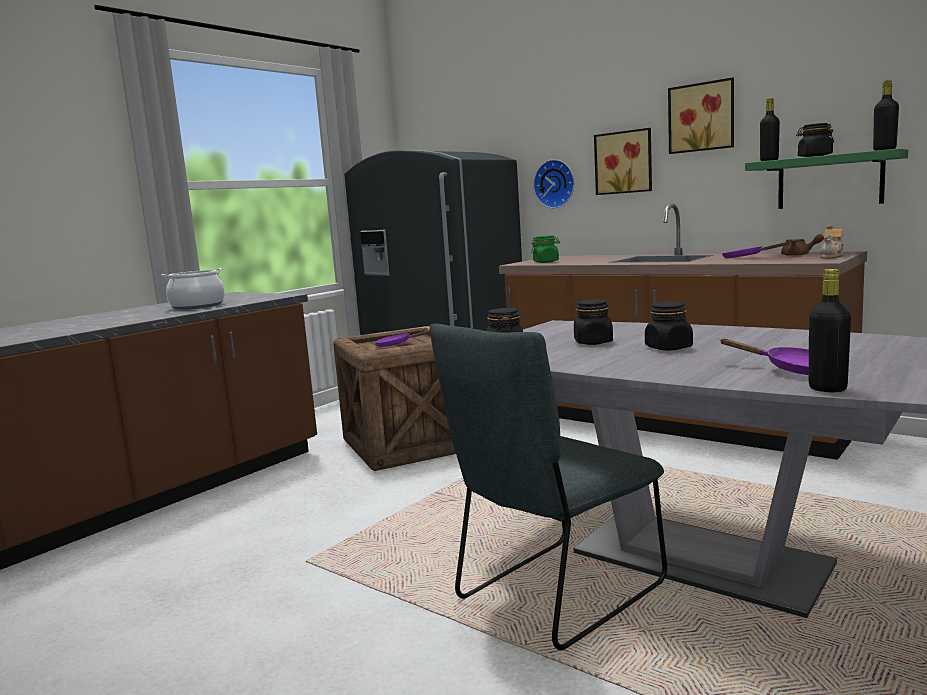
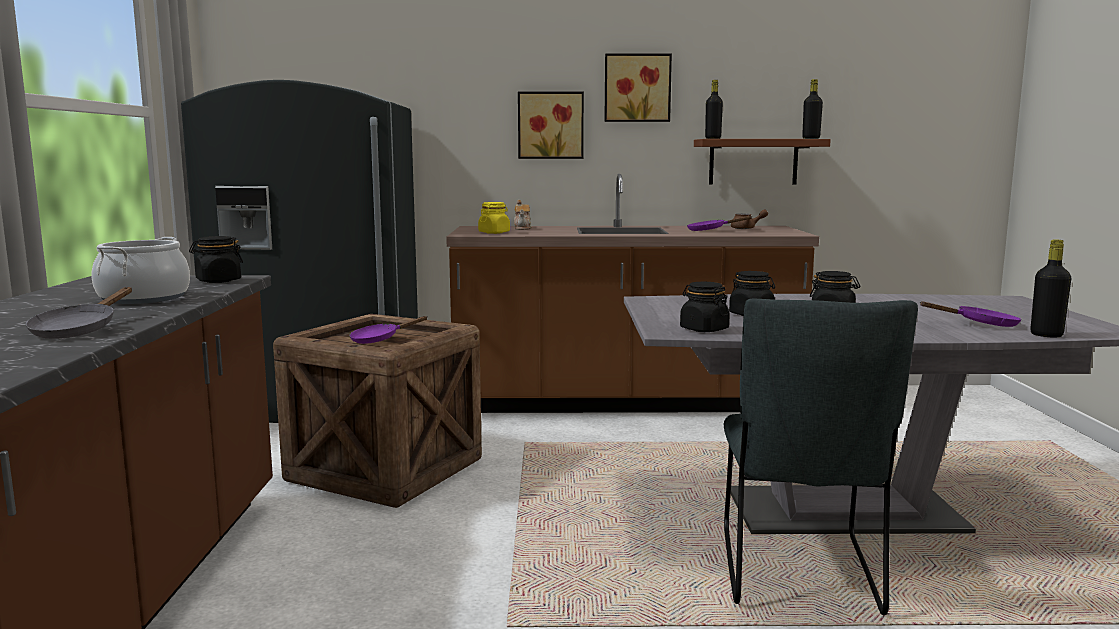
camera: 40 degrees left, 0 degrees up
(107, 323) = (79, 330): none -> grey frying pan
(546, 262) = (494, 232): green jar -> yellow jar
(555, 184) = (462, 142): wall clock -> none
(814, 156) = (753, 138): black jar -> black jar (218, 281)
(829, 181) = (753, 162): green shelf -> brown shelf
(832, 256) = (784, 230): teapot -> teapot (522, 228)

